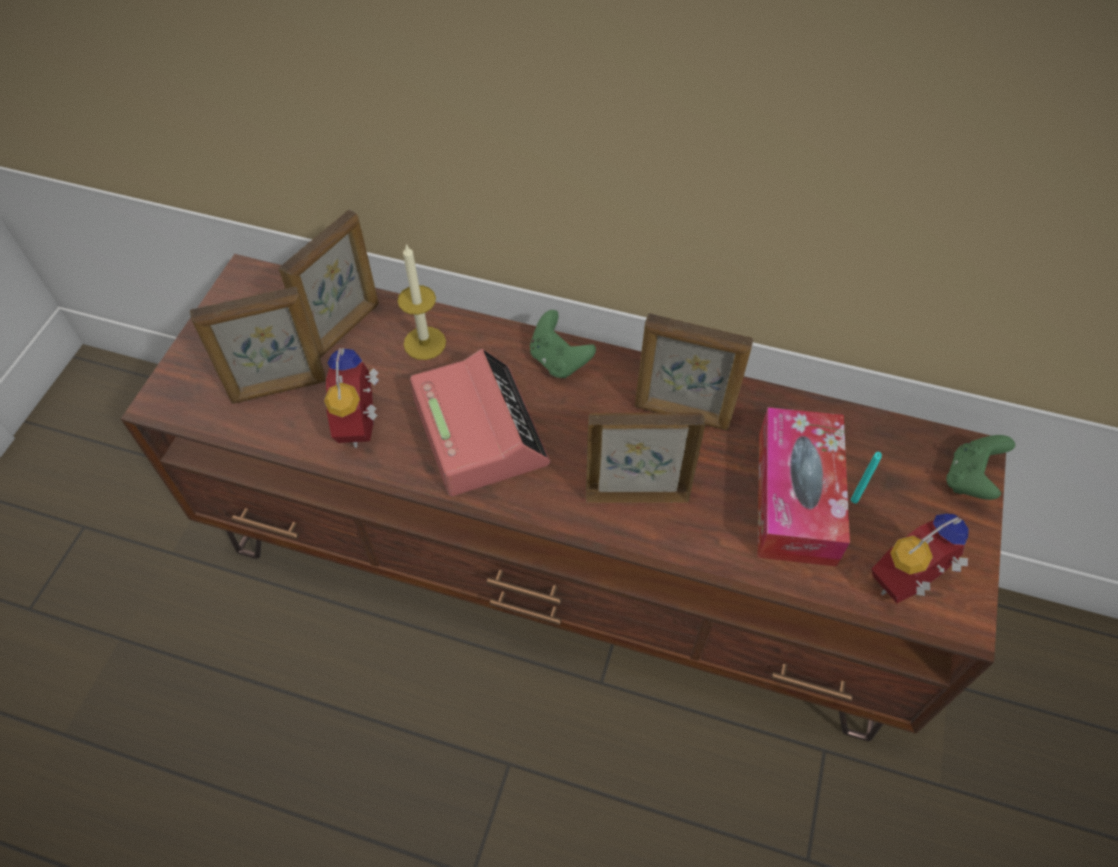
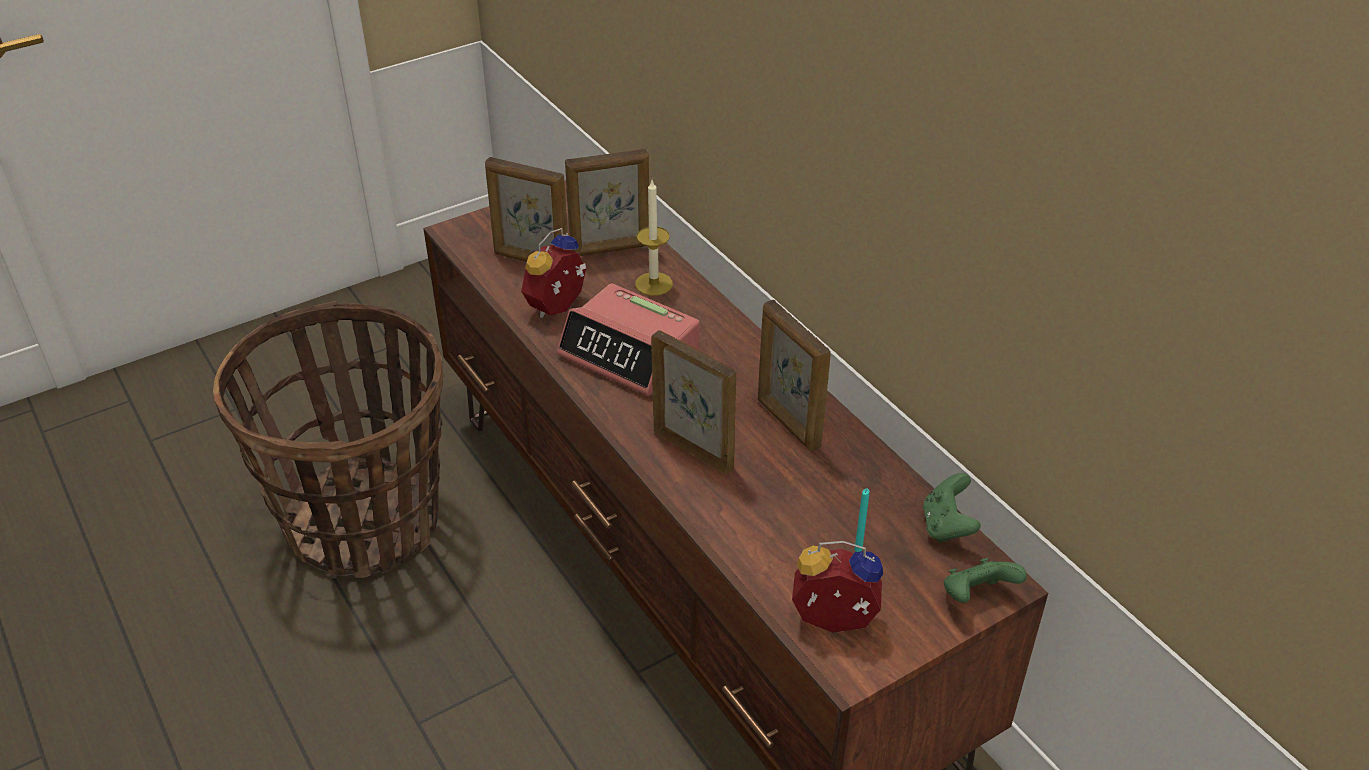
camera: 40 degrees right, 15 degrees down
(234, 724) = (364, 522): none -> basket
(479, 431) = (630, 353): alarm clock -> alarm clock turned 105 degrees clockwise
(558, 360) = (735, 343): green game controller -> green game controller (947, 526)
(796, 497) = (813, 520): tissue box -> none

